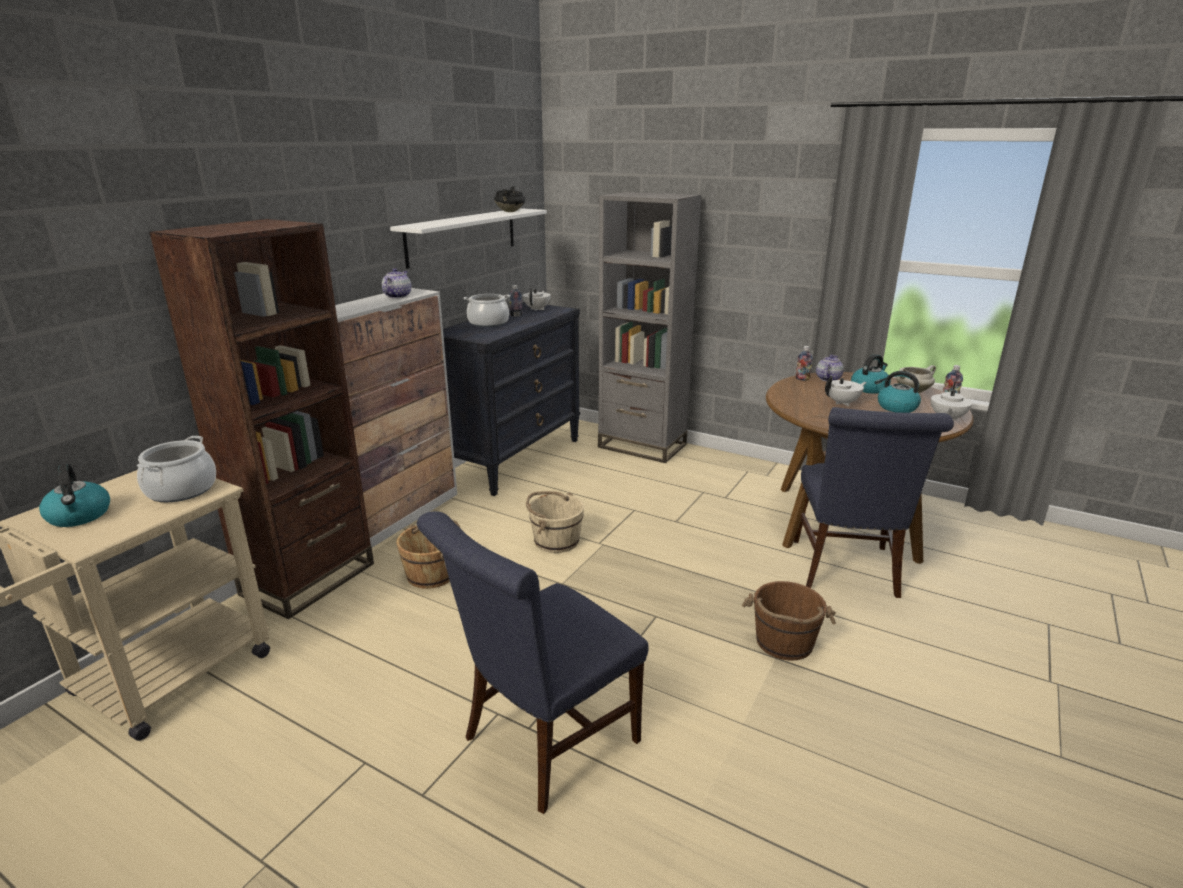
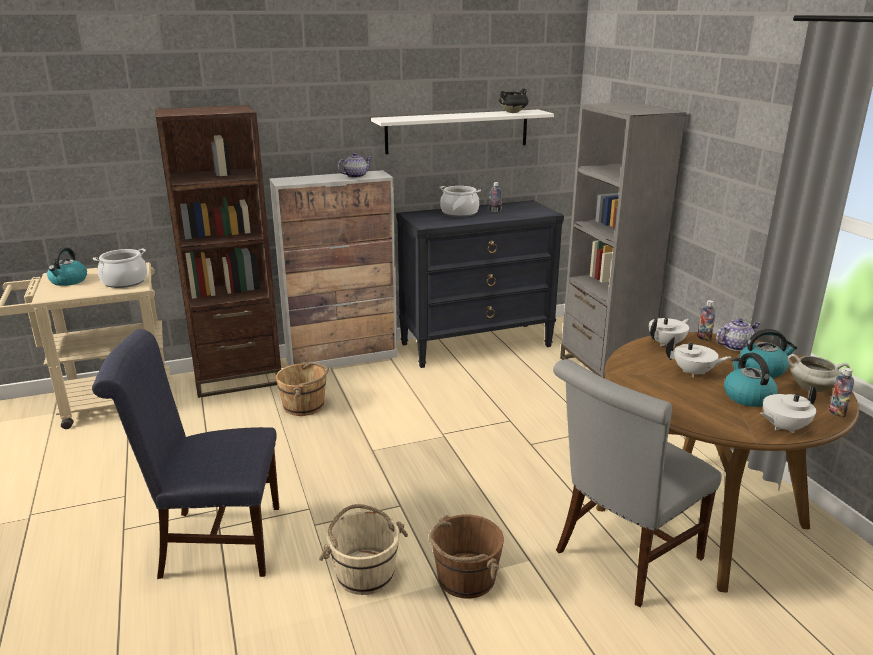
camera: 40 degrees right, 0 degrees up
(537, 309) = (526, 208): white teapot -> white teapot (667, 344)
(555, 540) = (414, 418): beige bucket -> beige bucket (365, 573)
(846, 571) = (622, 558): blue chair -> grey chair

